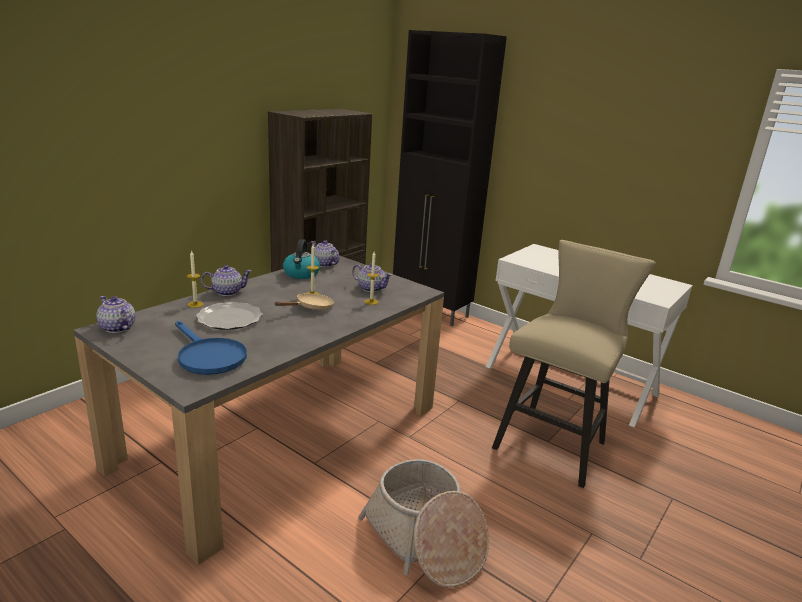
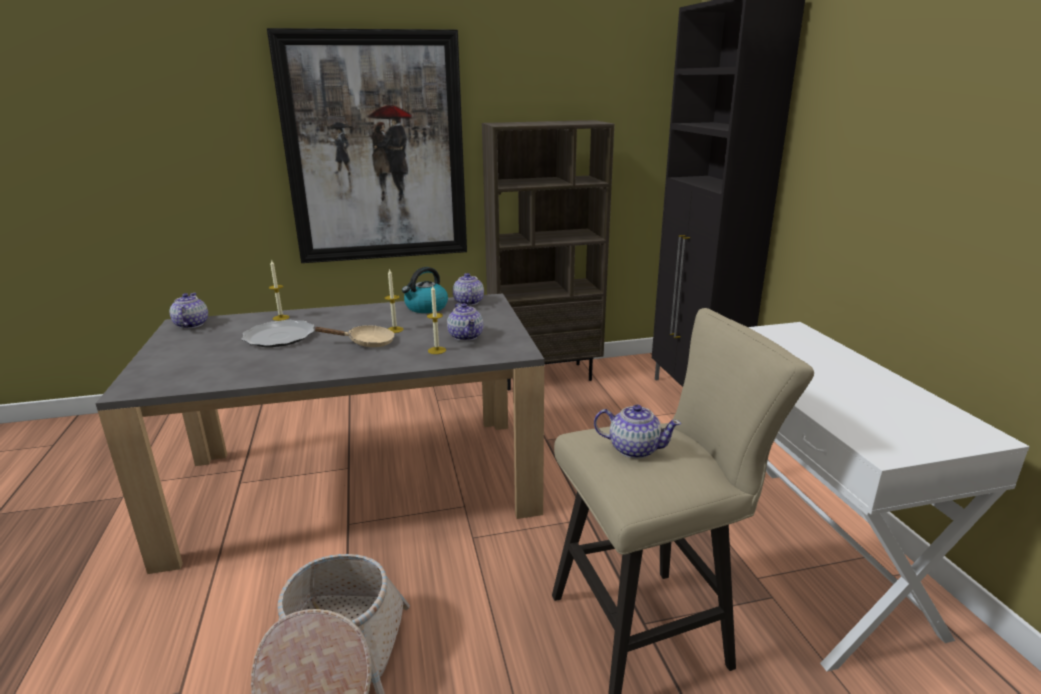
camera: 40 degrees right, 0 degrees up
(186, 137) = (376, 150): none -> picture
(208, 356) = (196, 365): blue frying pan -> none
(227, 292) = (327, 312): teapot -> teapot (634, 449)

